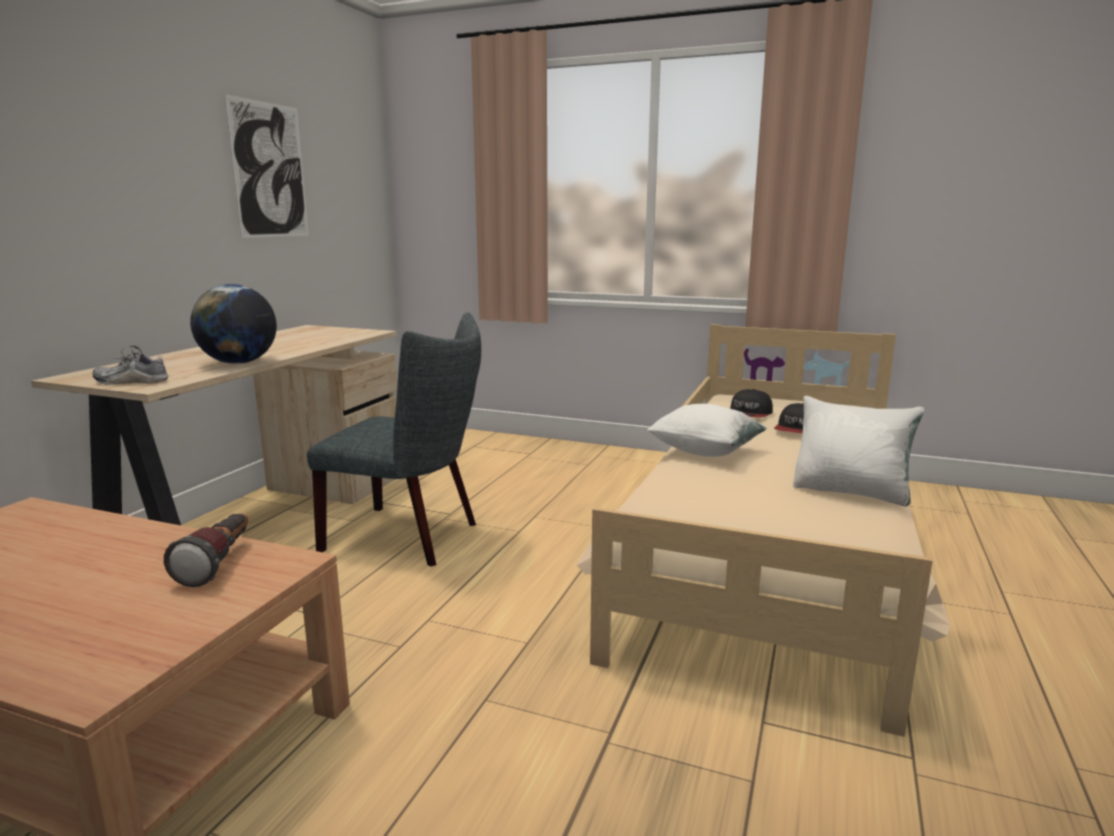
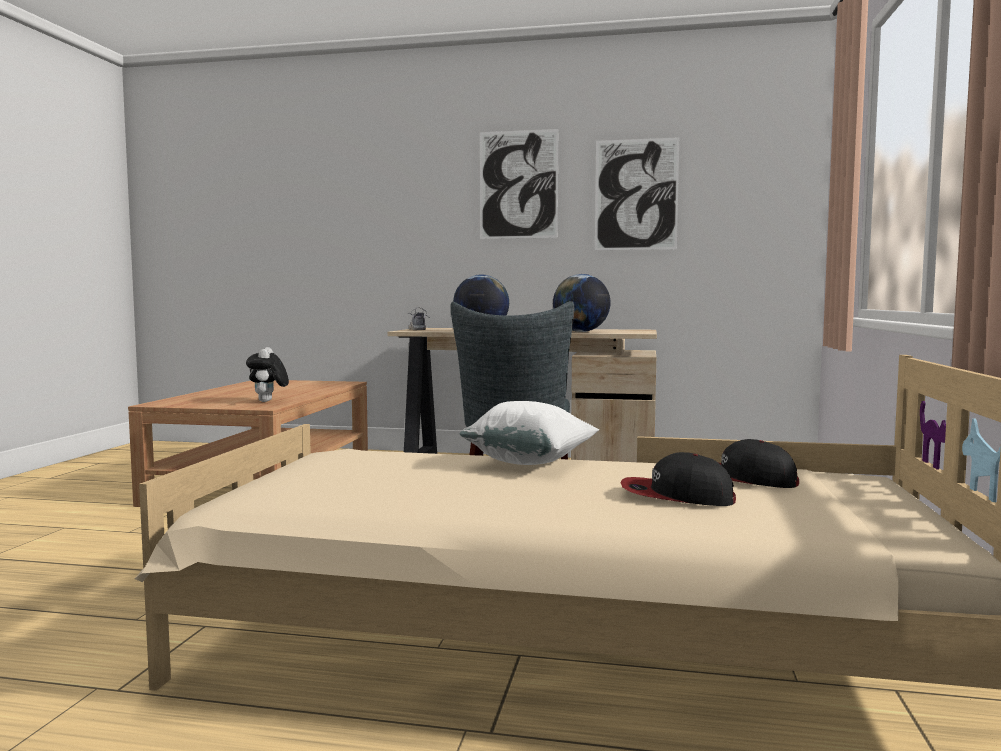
camera: 80 degrees right, 10 degrees down
(143, 140) = (518, 184): none -> picture
(219, 563) = (268, 401): flashlight -> plush toy
(325, 341) = (581, 332): none -> globe
(851, 492) = (400, 504): white pillow -> none

